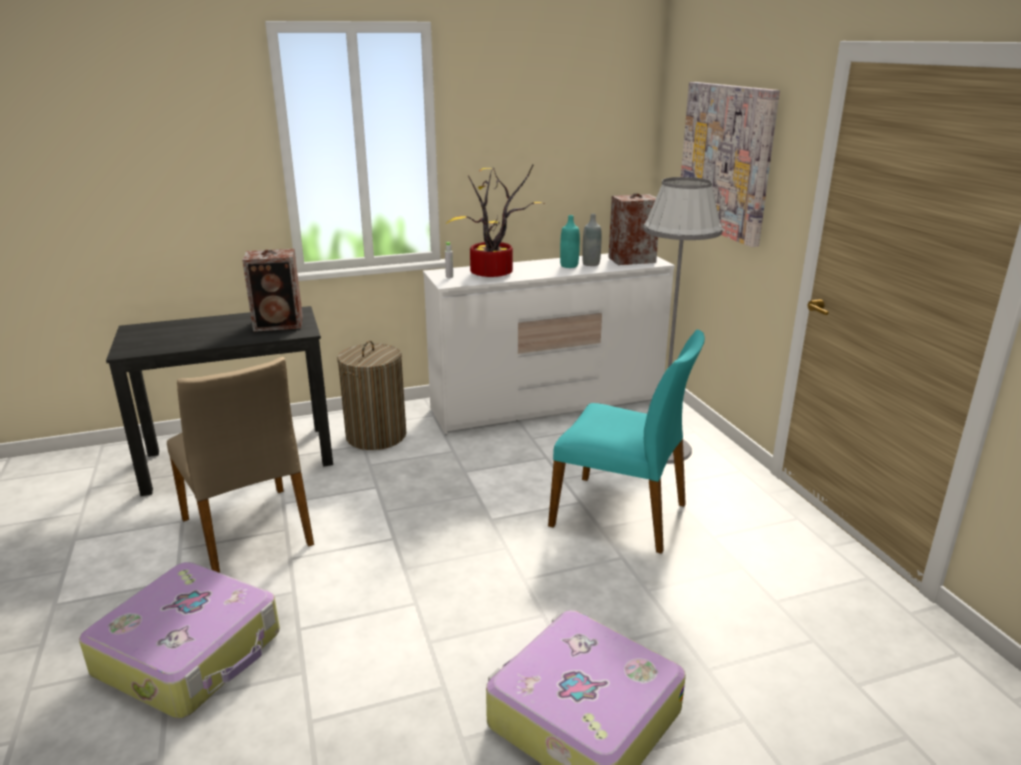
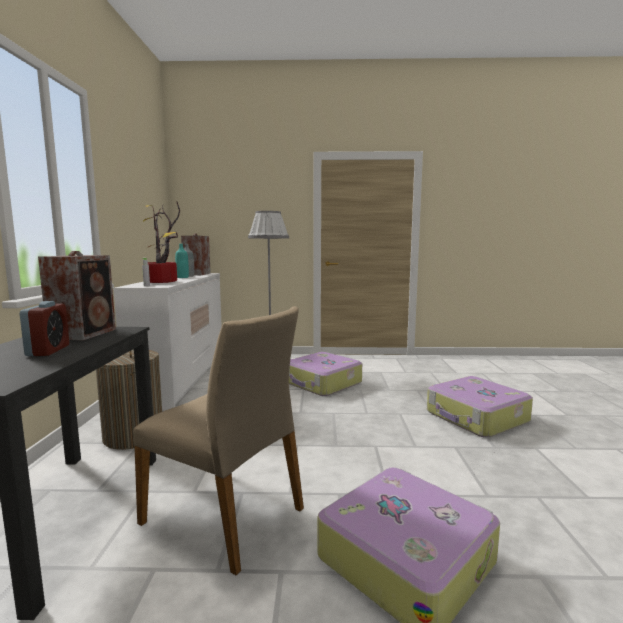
camera: 70 degrees left, 15 degrees down
(215, 333) = (48, 351): none -> alarm clock
(249, 531) = (226, 515): beige chair -> beige chair turned 45 degrees clockwise
(621, 514) = (322, 383): turquoise chair -> suitcase
(726, 160) = (242, 212): picture -> none

